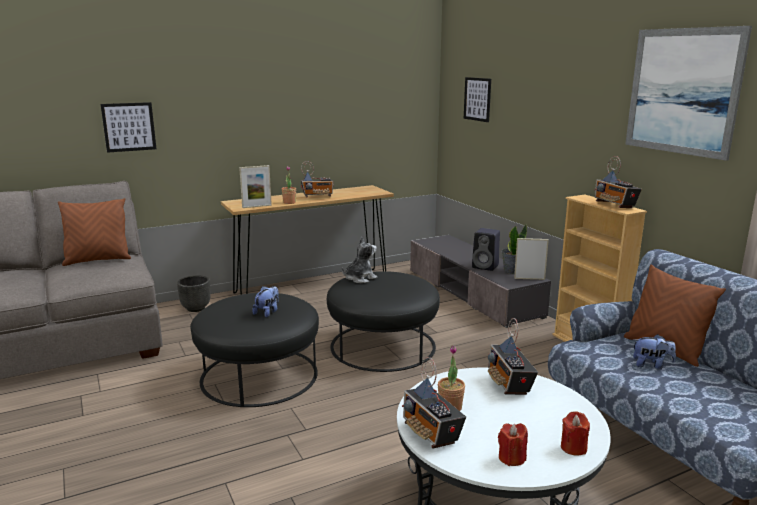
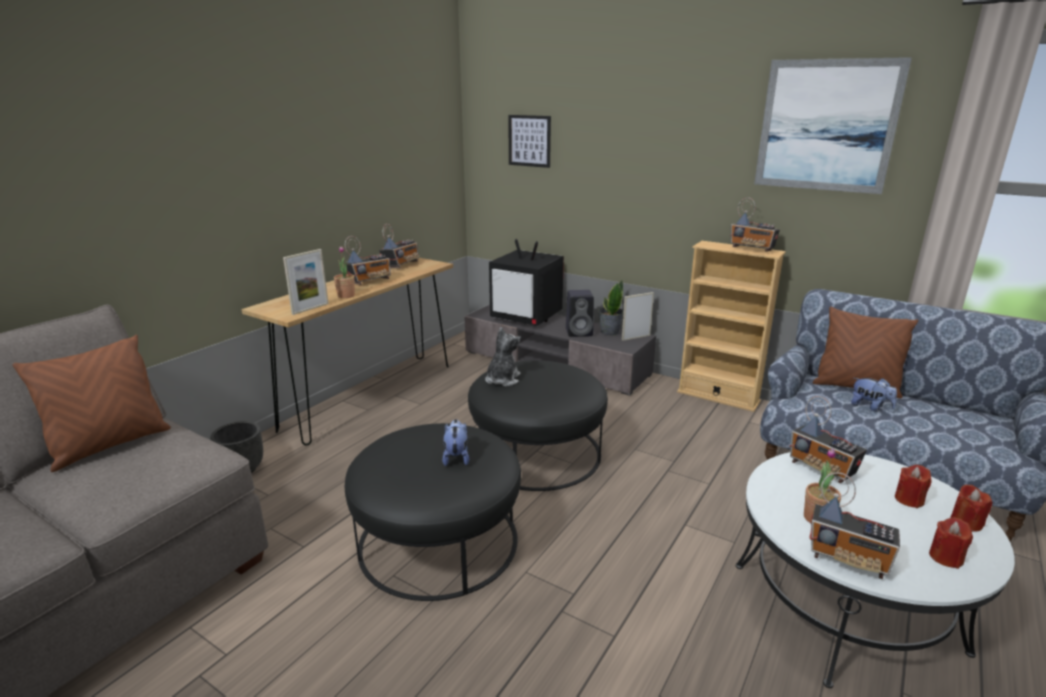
camera: 30 degrees left, 5 degrees up
(129, 127) = (88, 214): picture -> none
(355, 190) = (401, 265): none -> radio
(458, 249) = (527, 317): none -> television
(549, 421) = (909, 500): none -> red candle
(651, 365) = (870, 407): plush toy -> plush toy turned 60 degrees clockwise

